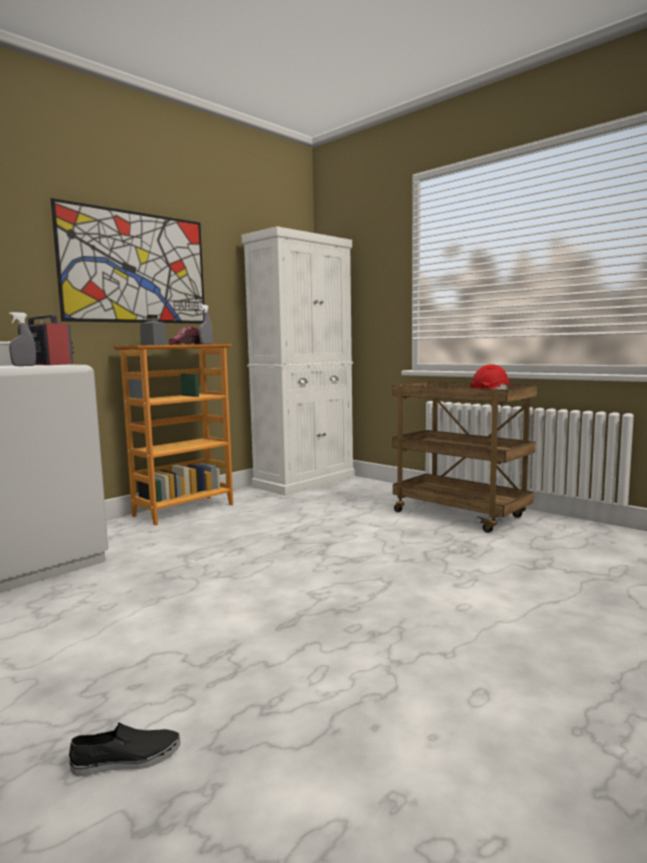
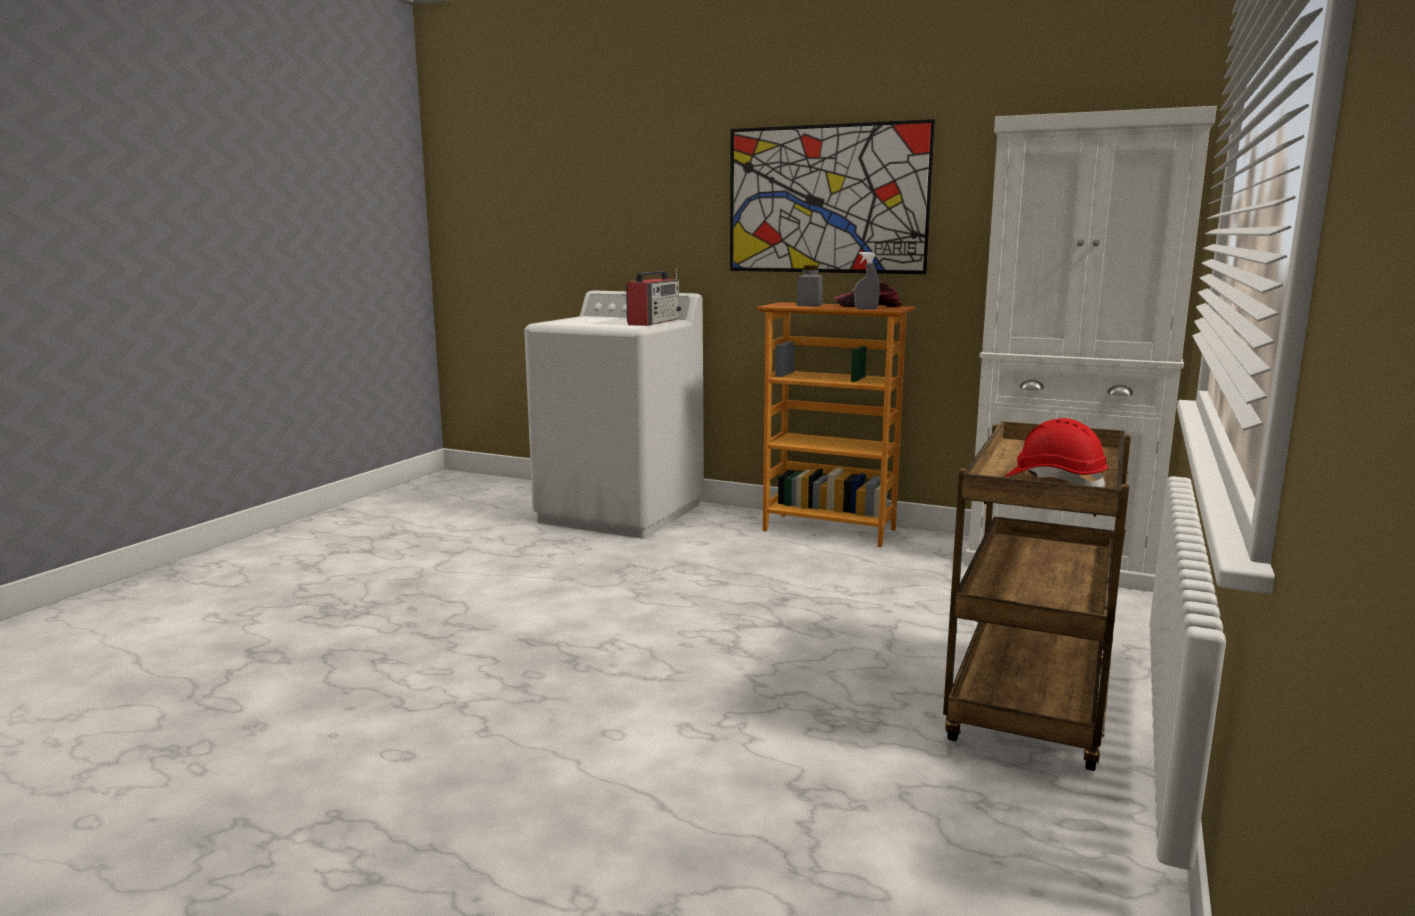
camera: 70 degrees right, 5 degrees up
(24, 366) = (613, 323): grey spray bottle -> none
(126, 759) = (320, 628): black shoe -> none

